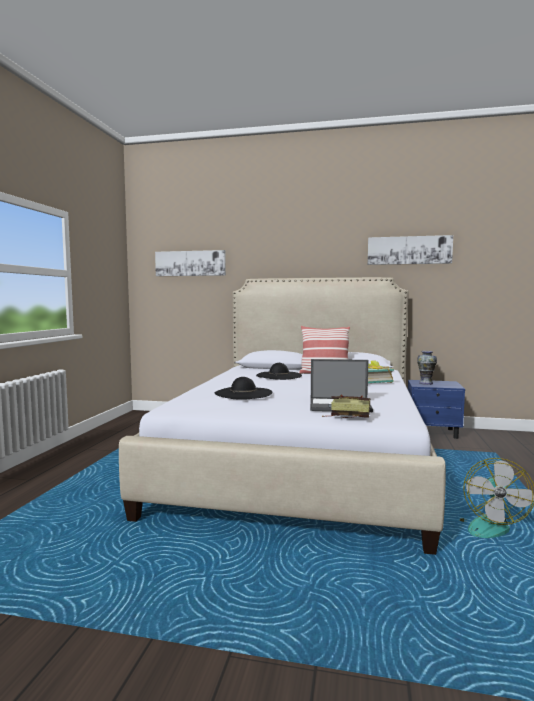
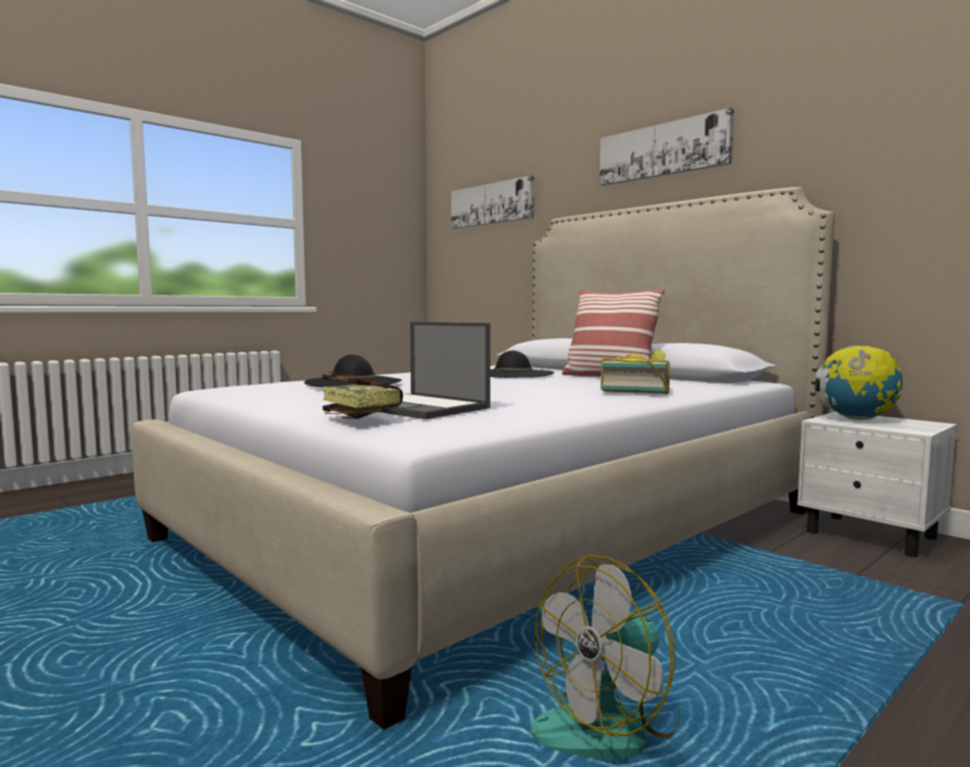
camera: 35 degrees right, 0 degrees up
(409, 250) = (849, 122): picture -> picture (663, 150)
(426, 383) = (856, 419): vase -> globe
(433, 432) = (872, 535): blue nightstand -> white nightstand

